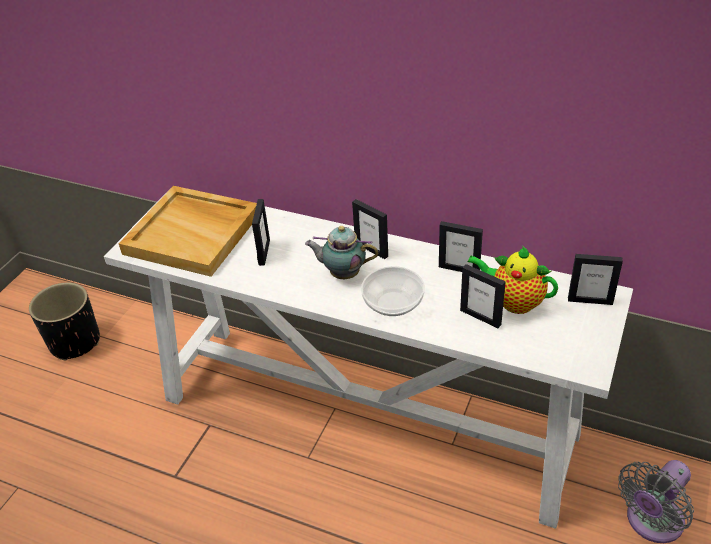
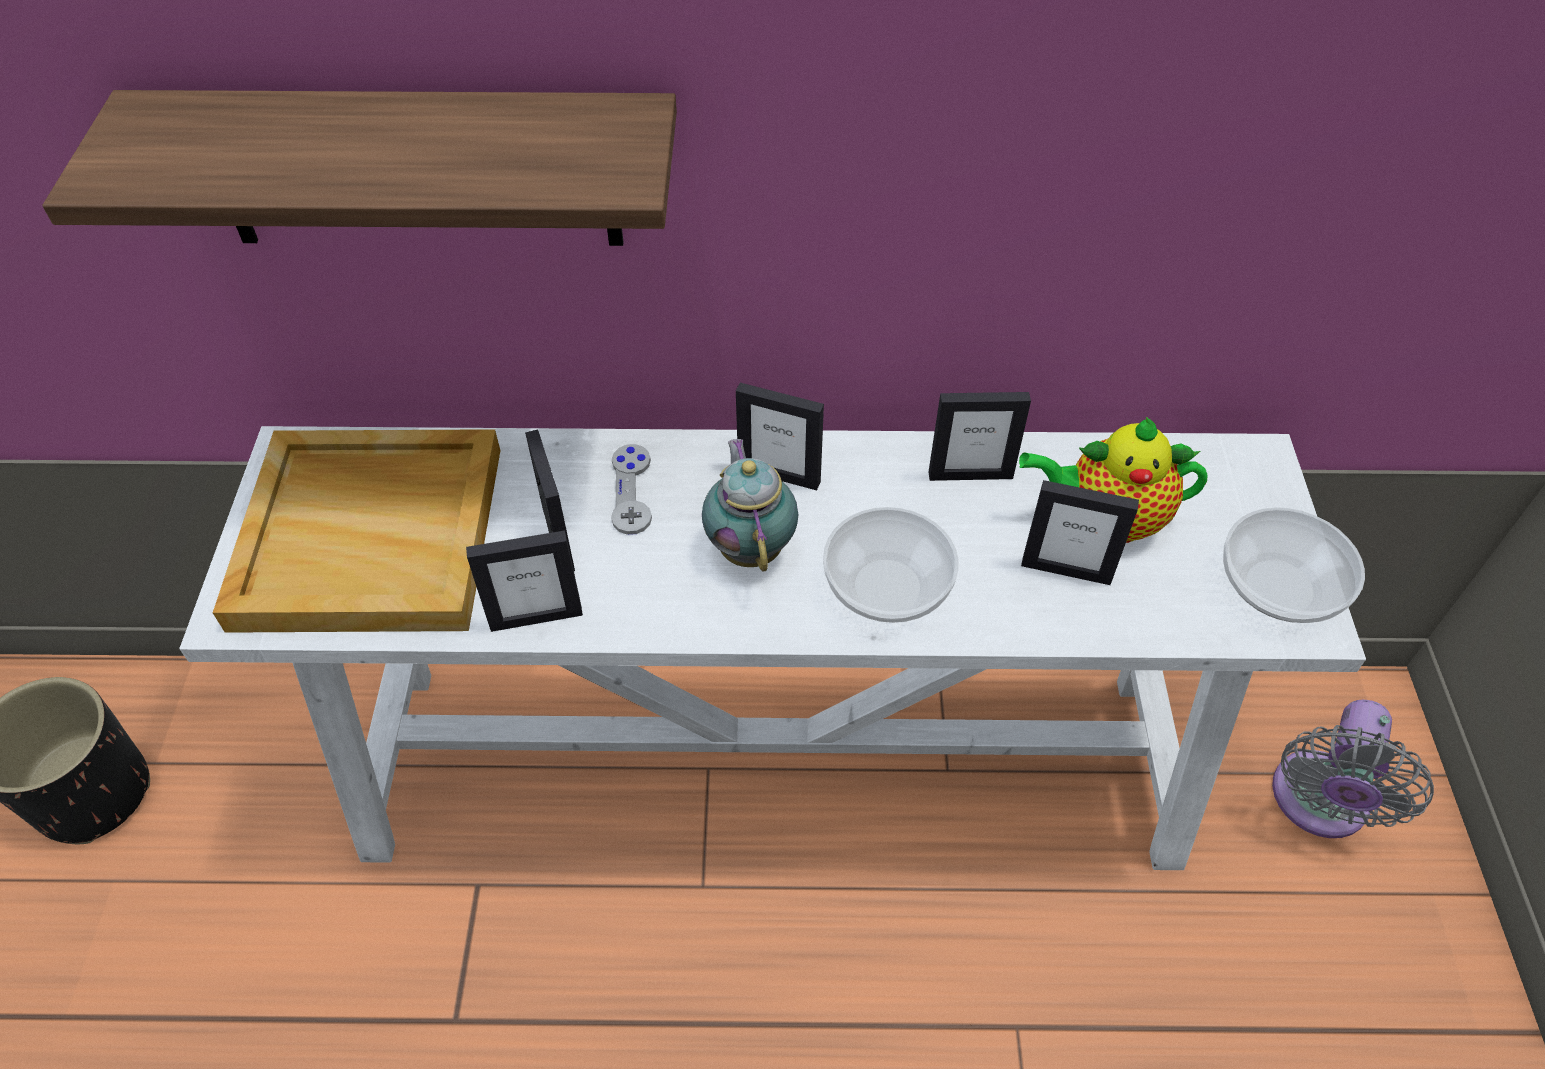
camera: 25 degrees left, 10 degrees up
(240, 82) = (414, 170): none -> shelf
(305, 241) = (631, 490): none -> grey game controller
(342, 274) = (751, 546): teapot -> teapot turned 90 degrees clockwise
(583, 350) = (1279, 586): none -> bowl
(590, 300) = (1234, 479): picture frame -> picture frame (536, 617)

